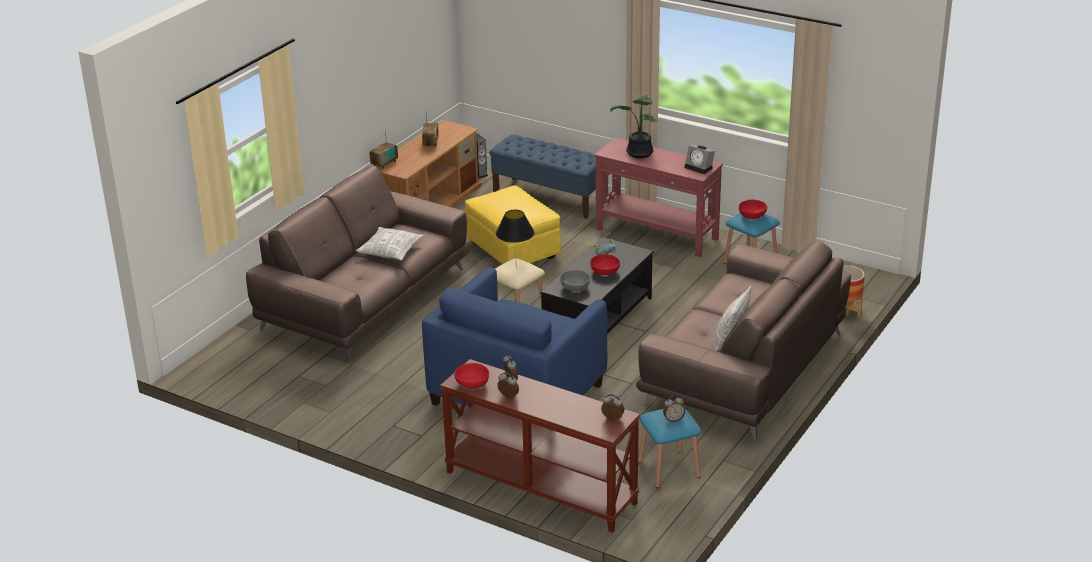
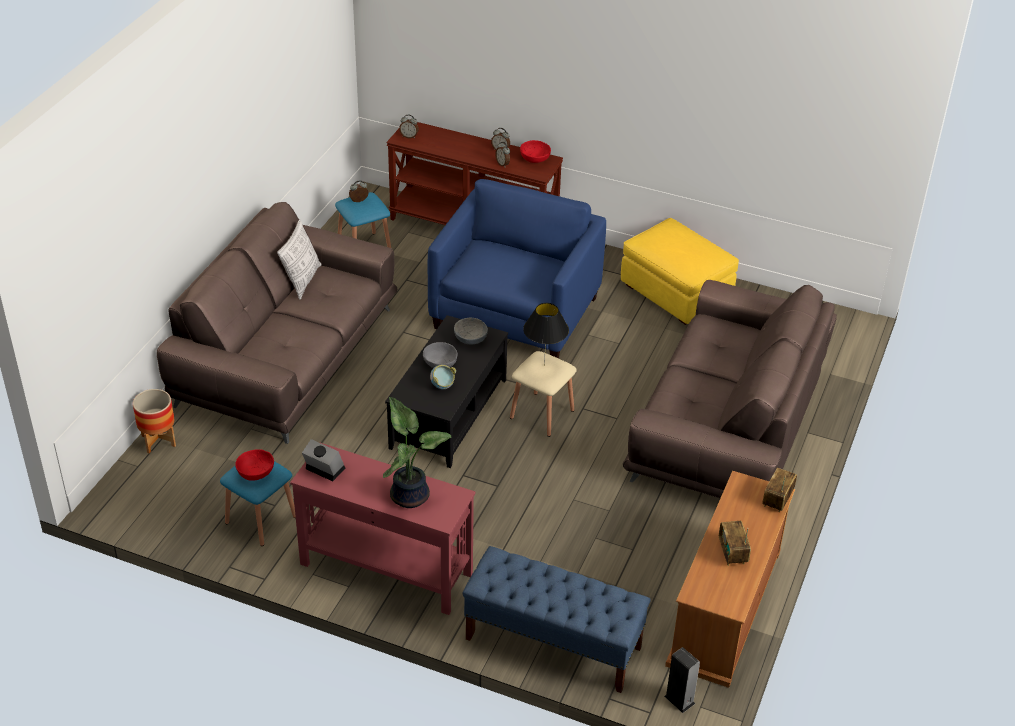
camera: 170 degrees right, 10 degrees up
(390, 251) = (701, 383): pillow -> none
(513, 249) = (576, 523): yellow ottoman -> yellow ottoman (676, 293)
(604, 272) = (440, 363): red bowl -> grey bowl

